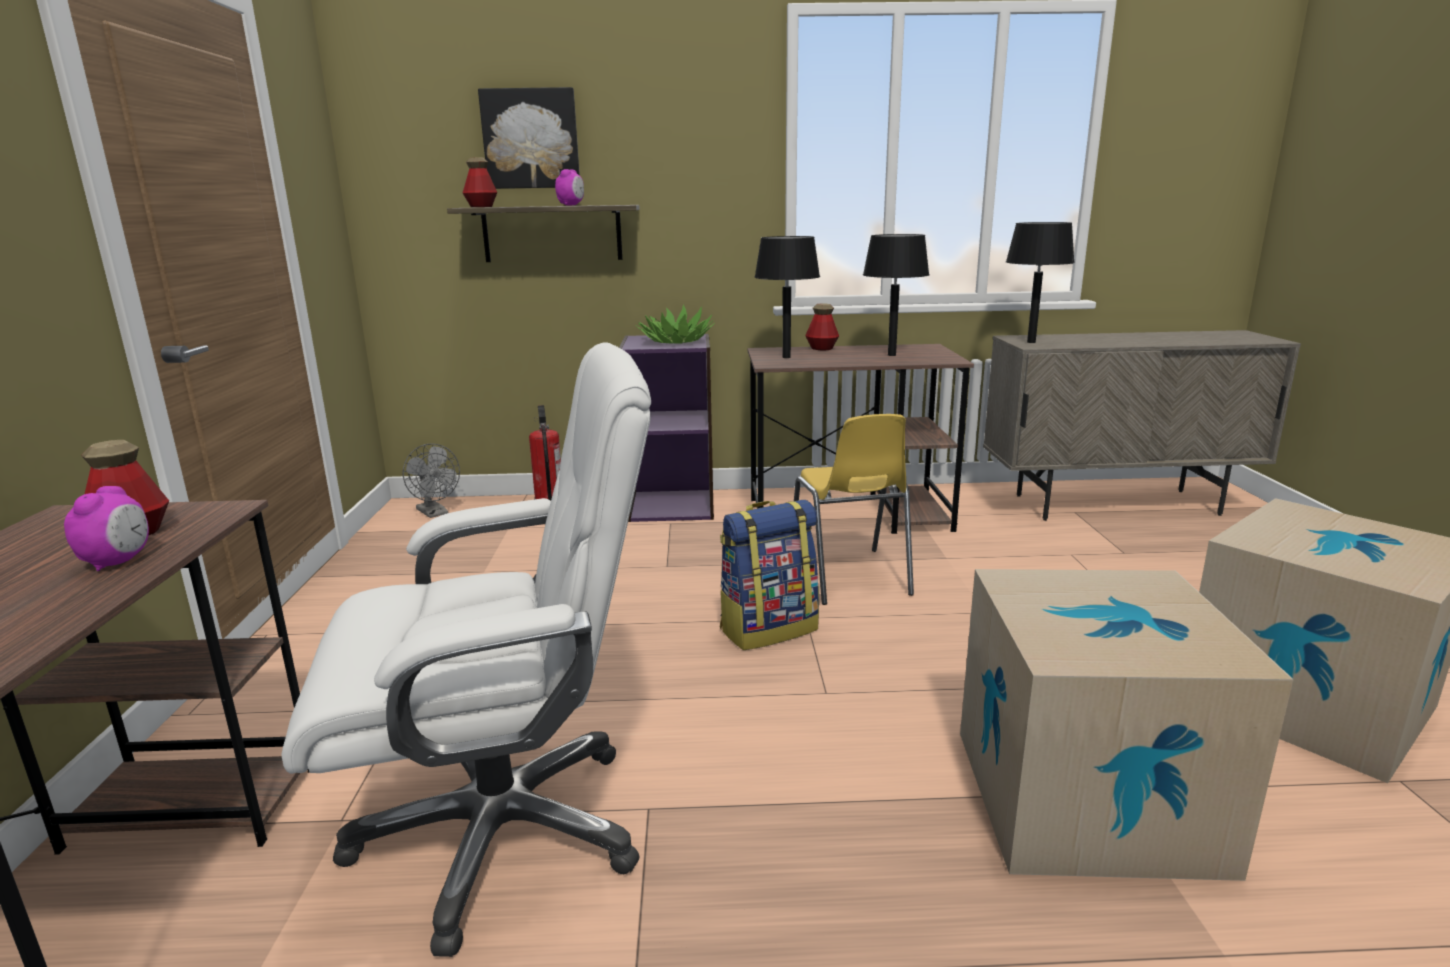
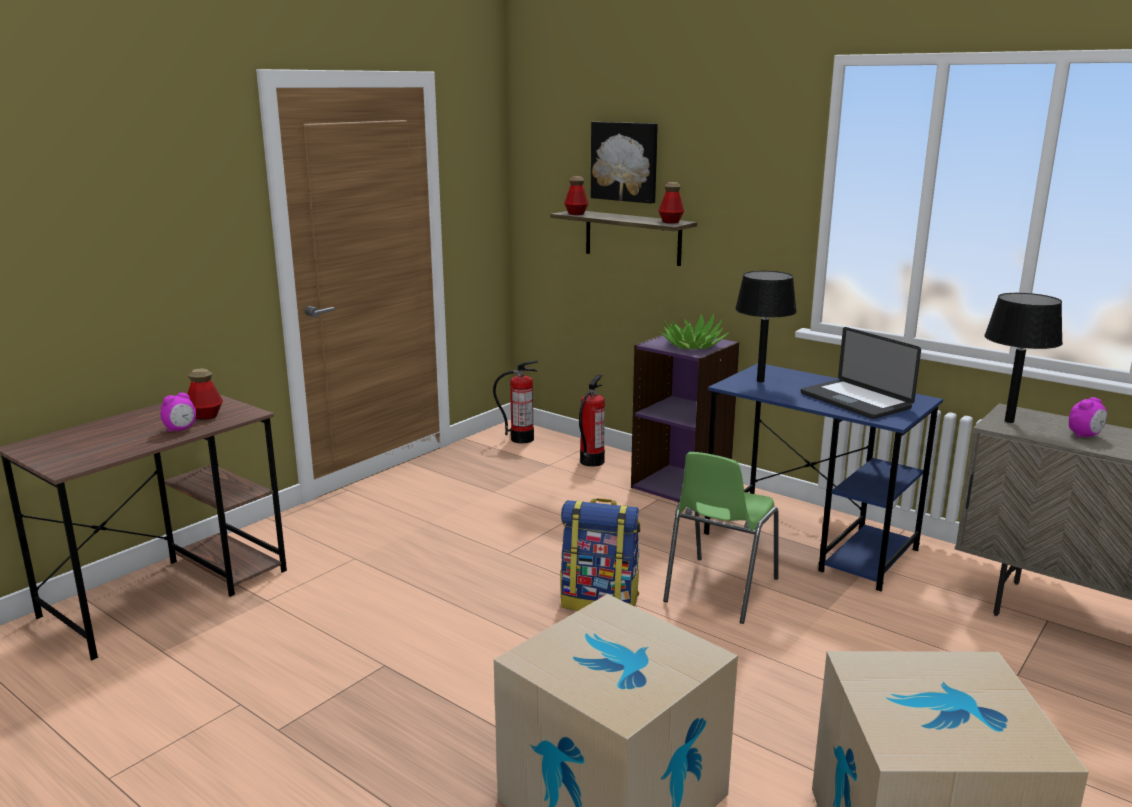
camera: 40 degrees right, 0 degrees up
(435, 513) = (522, 439): grey fan -> fire extinguisher
(504, 829) = (316, 640): white office chair -> none
(571, 205) = (638, 219): alarm clock -> alarm clock (1084, 435)
(821, 348) = (815, 378): bottle -> bottle (670, 222)
(849, 577) = (719, 590): yellow chair -> green chair
(850, 515) = (810, 542): brown desk -> blue desk
(892, 355) = (855, 401): black table lamp -> laptop

